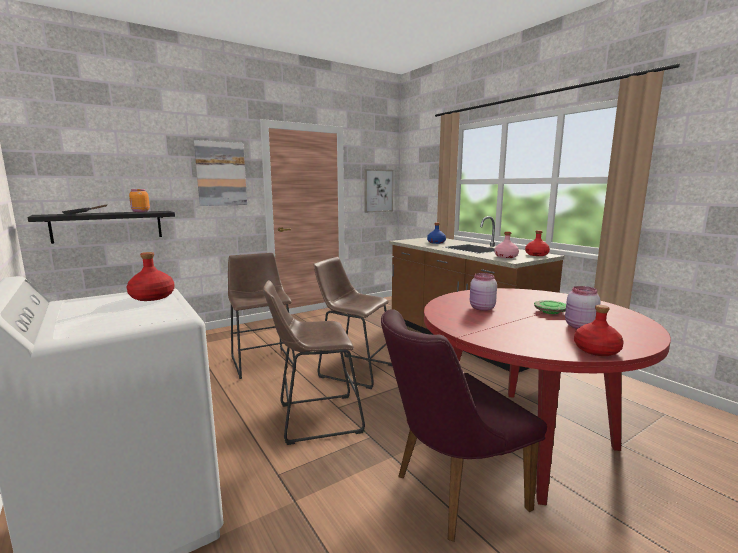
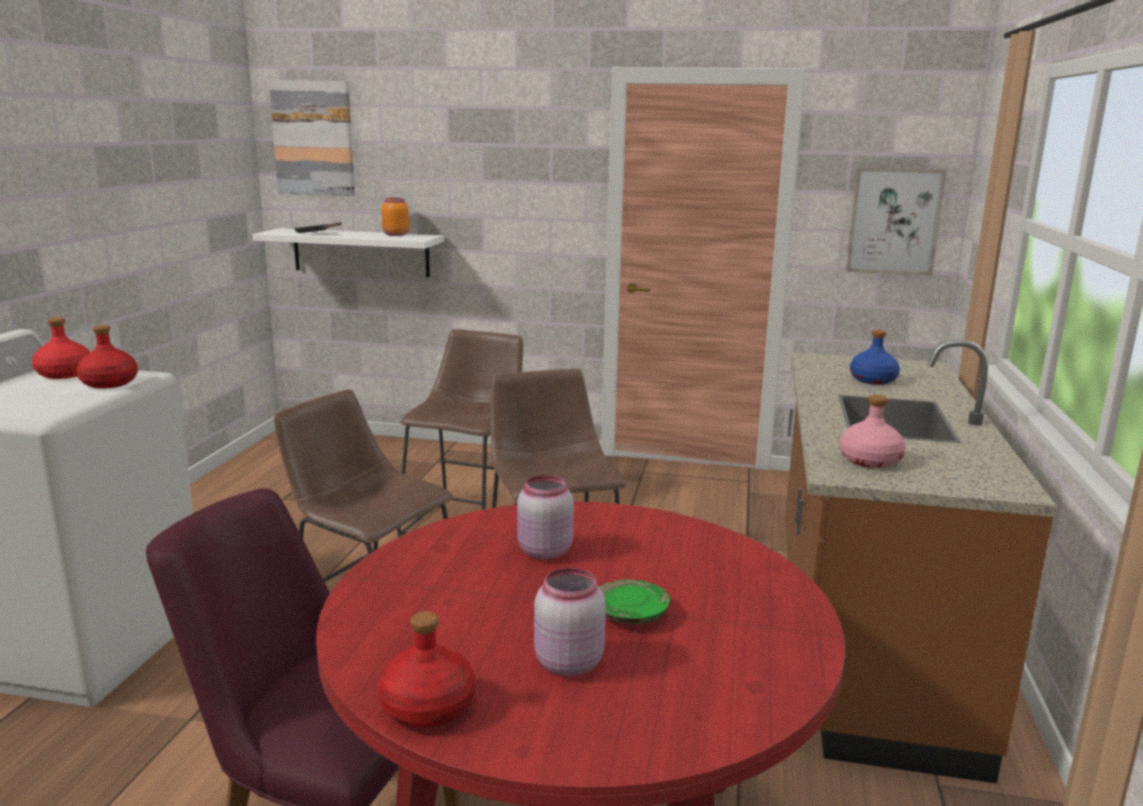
camera: 45 degrees right, 5 degrees up
(108, 226) = (361, 252): black shelf -> white shelf
(221, 174) = (530, 175): picture -> picture (313, 138)
(537, 255) = (979, 479): red bottle -> red bottle (65, 374)

